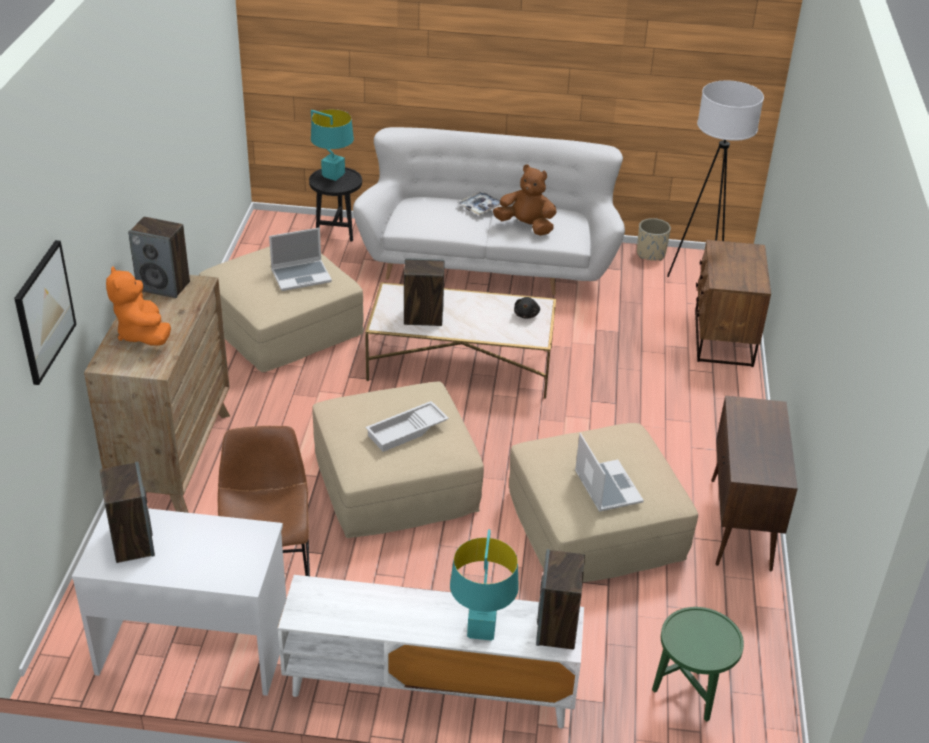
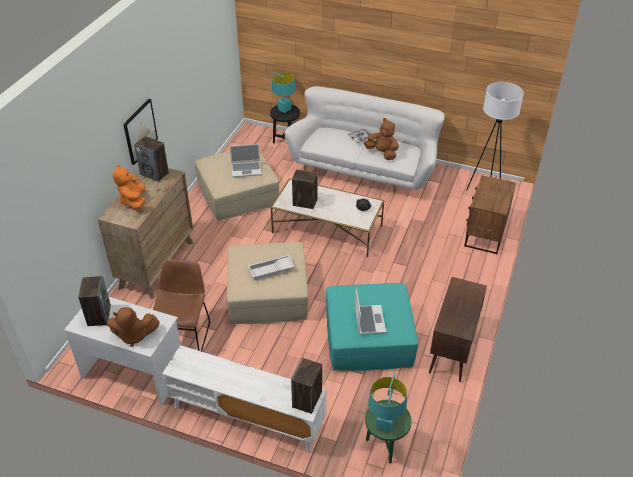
camera: 15 degrees right, 5 degrees up
(44, 311) = (69, 189): picture -> picture (140, 131)
(212, 566) = (134, 335): none -> brown plush toy
(481, 630) = (266, 393): turquoise table lamp -> turquoise table lamp (385, 424)
(594, 526) = (368, 338): beige ottoman -> turquoise ottoman
(651, 254) = (461, 175): beige planter -> none

